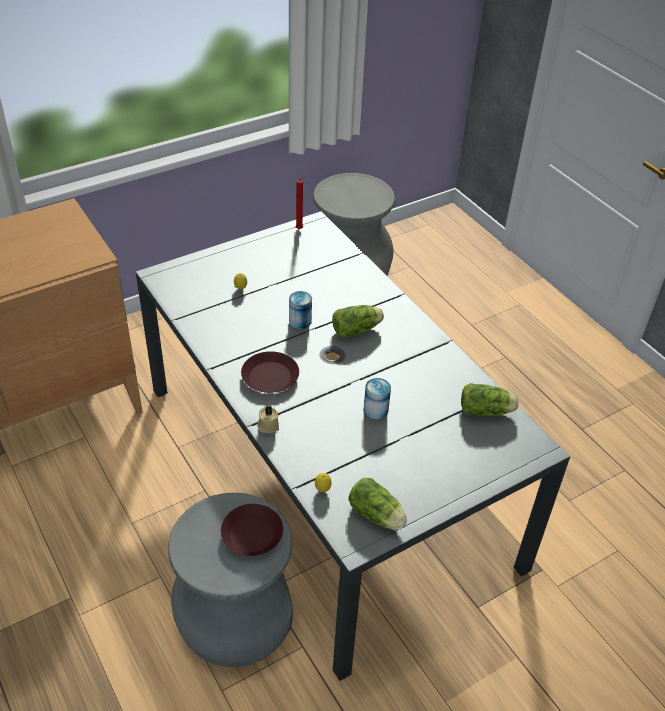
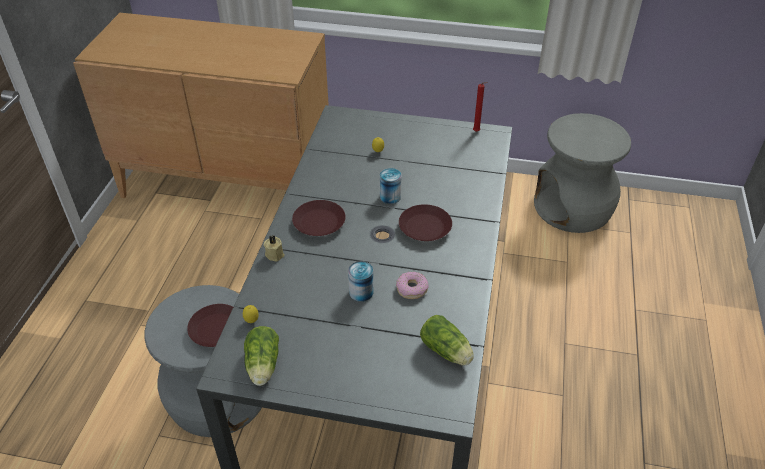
camera: 45 degrees right, 0 degrees up
(358, 329) = (424, 227): lettuce -> brown plate
(408, 383) = (412, 289): none -> donut

